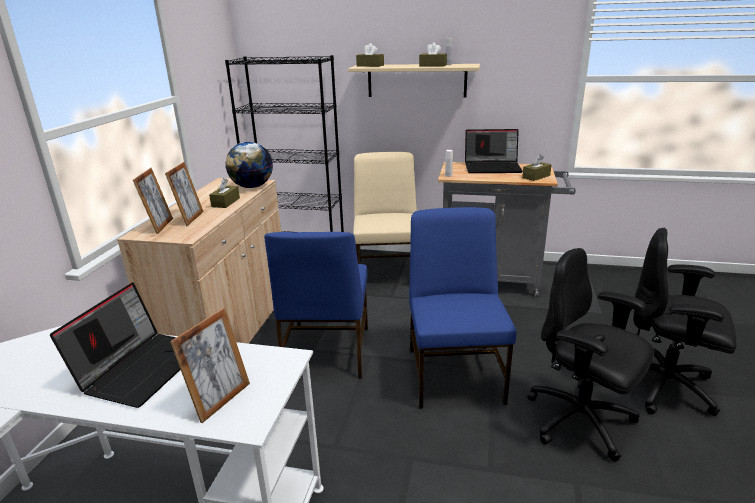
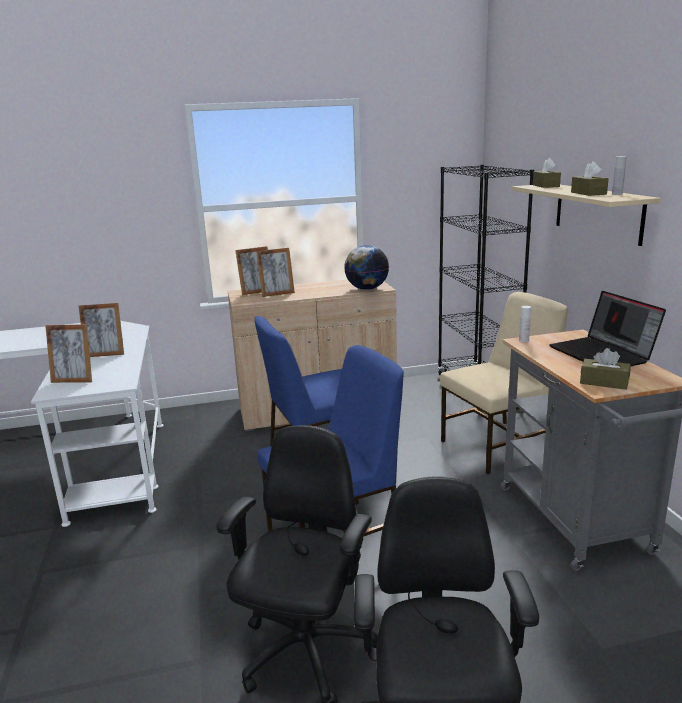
camera: 65 degrees right, 5 degrees down
(142, 367) = (105, 354): laptop -> picture frame
(226, 202) = (320, 292): brown tissue box -> none

